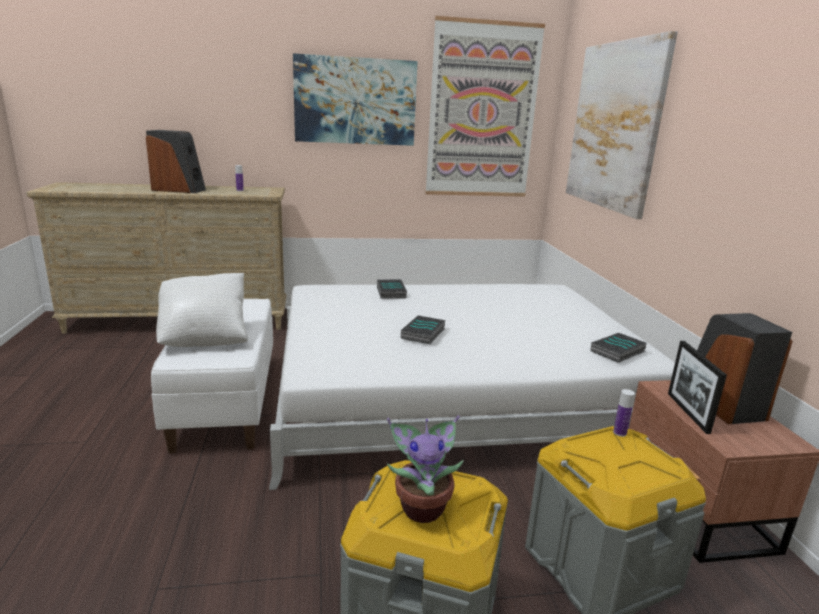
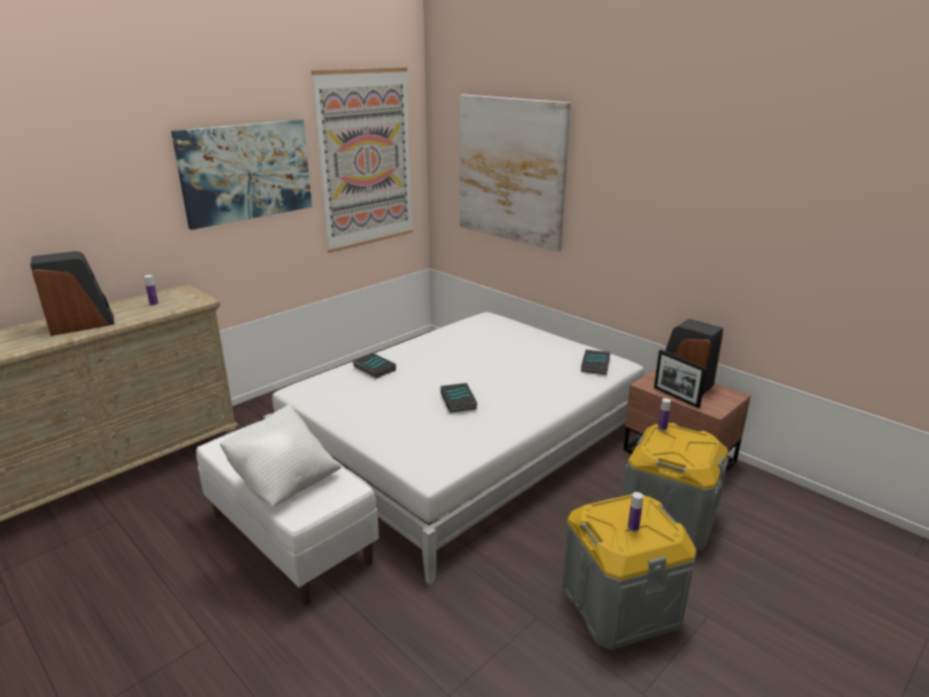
camera: 35 degrees left, 5 degrees up
(423, 507) = (633, 528): potted plant -> bottle

